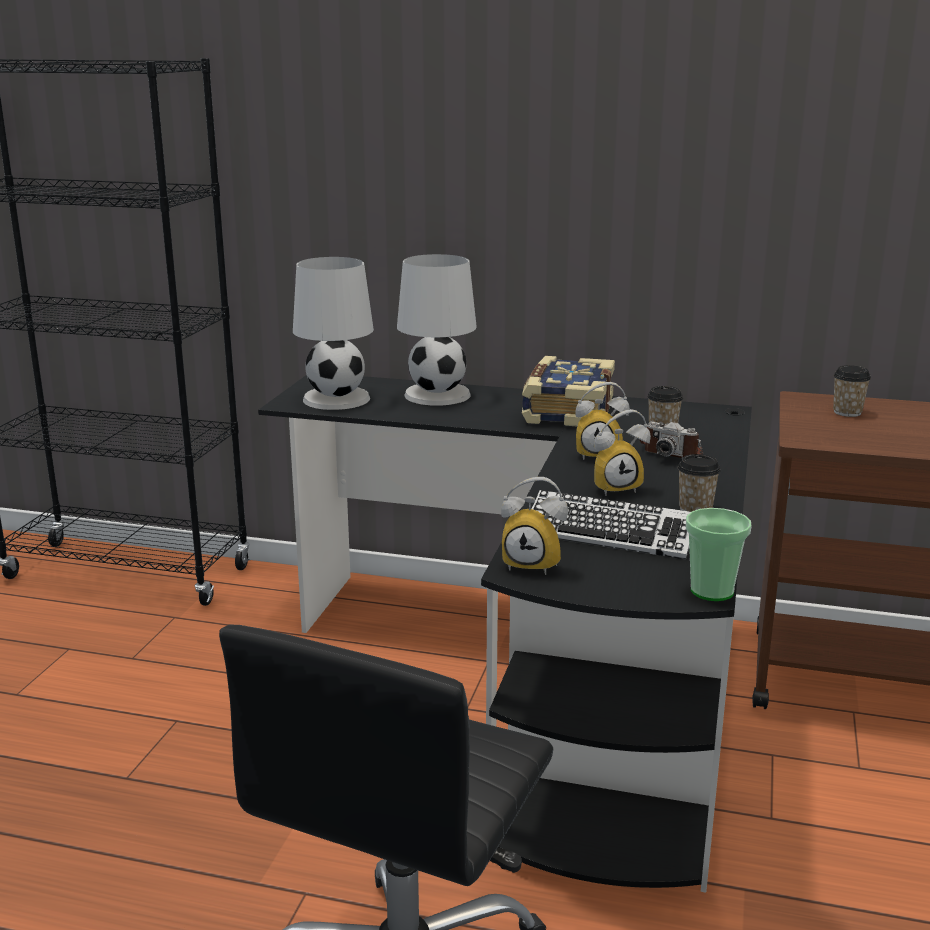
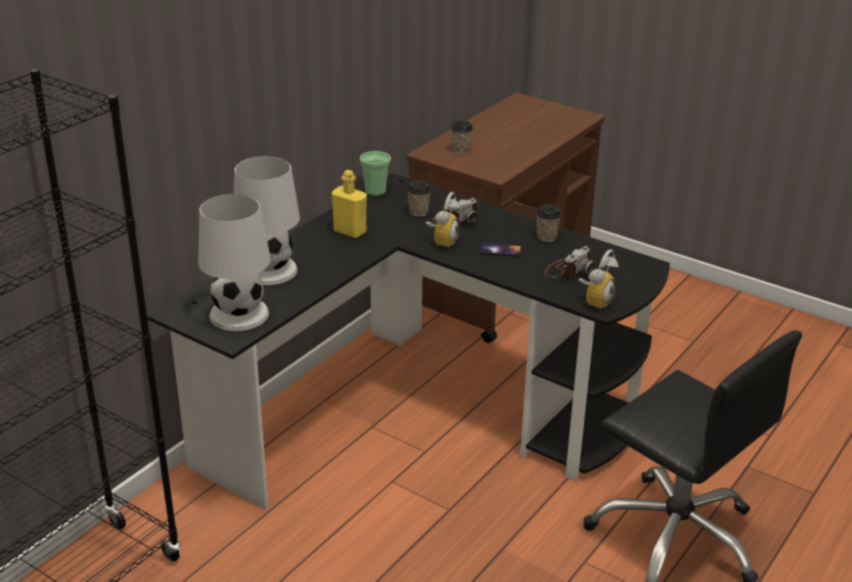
camera: 70 degrees left, 10 degrees up
(566, 411) = (350, 231): book -> yellow bottle
(609, 534) = (567, 270): keyboard -> camera
(616, 487) = (500, 250): alarm clock -> phone
(712, 591) = (649, 262): cup -> cup (375, 191)

